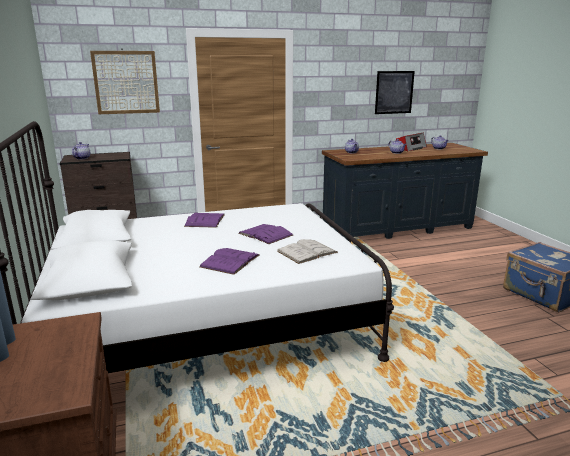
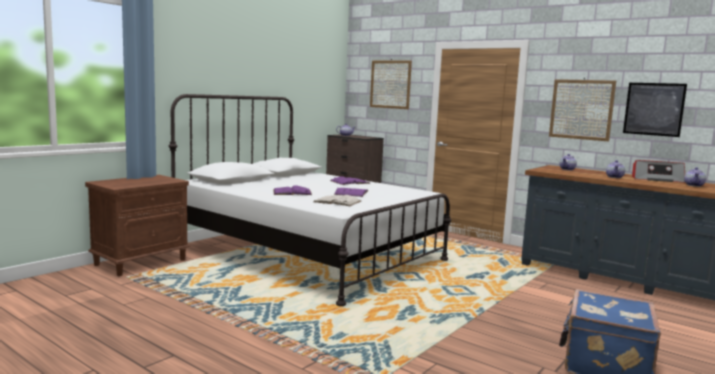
camera: 55 degrees right, 10 degrees down
(343, 96) = (581, 108): none -> picture

